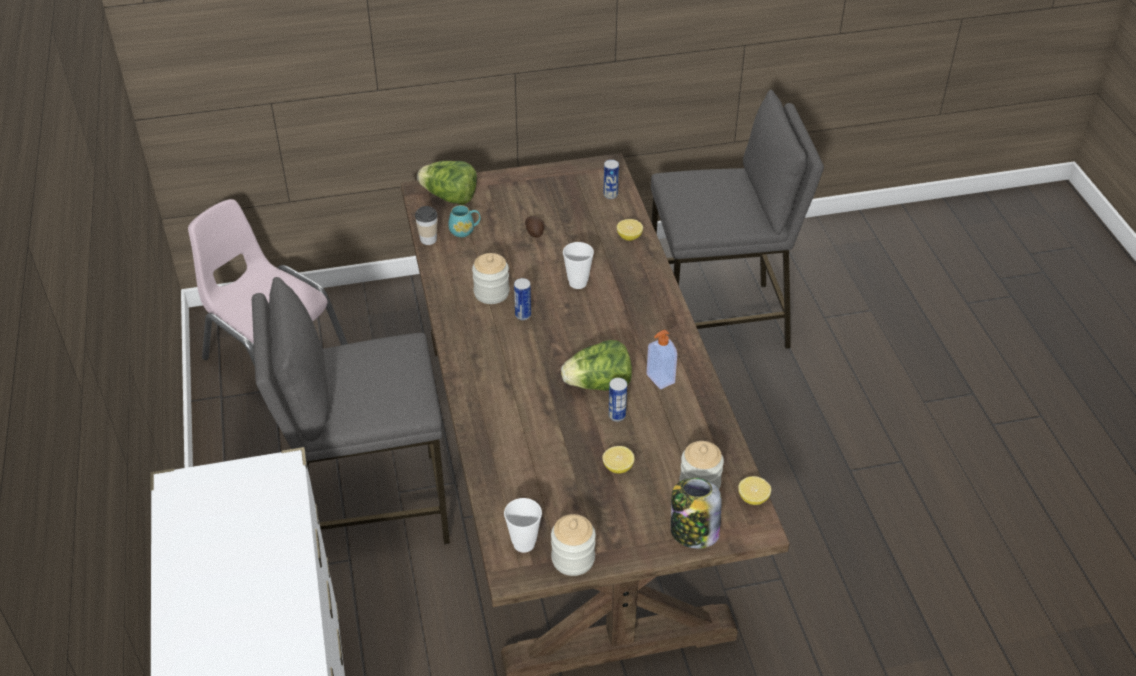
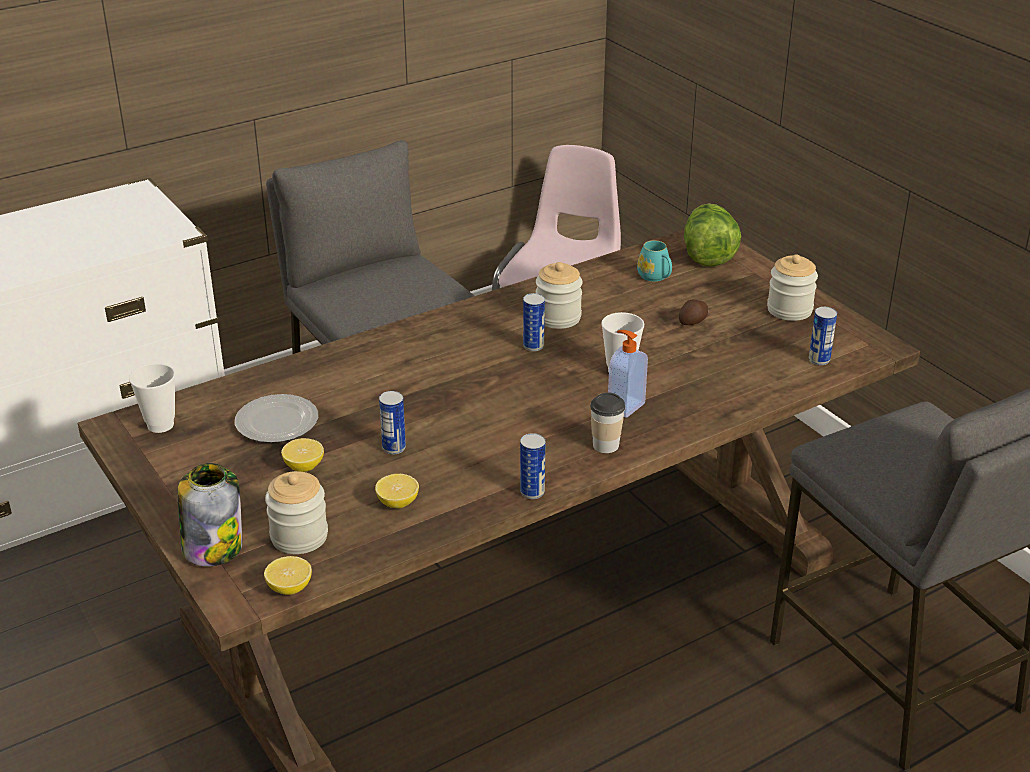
camera: 70 degrees right, 10 degrees down
(428, 239) = (621, 259): cup -> cup (605, 445)
(555, 473) = (276, 423): none -> plate
(573, 559) = (146, 463): jar -> jar (789, 310)
(598, 384) = (442, 423): lettuce -> none
(629, 237) = (744, 391): lemon -> lemon (397, 503)
(659, 379) = (478, 468): soap dispenser -> soap dispenser (625, 406)
(696, 360) = (532, 492): none -> can

